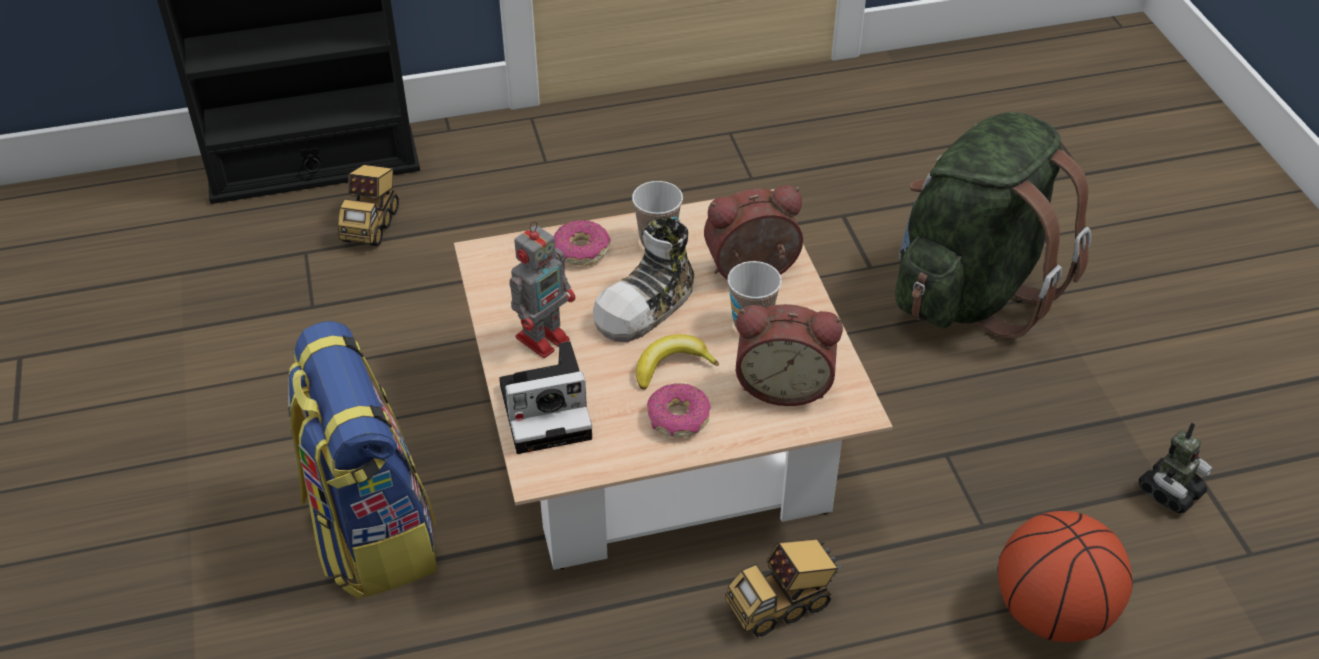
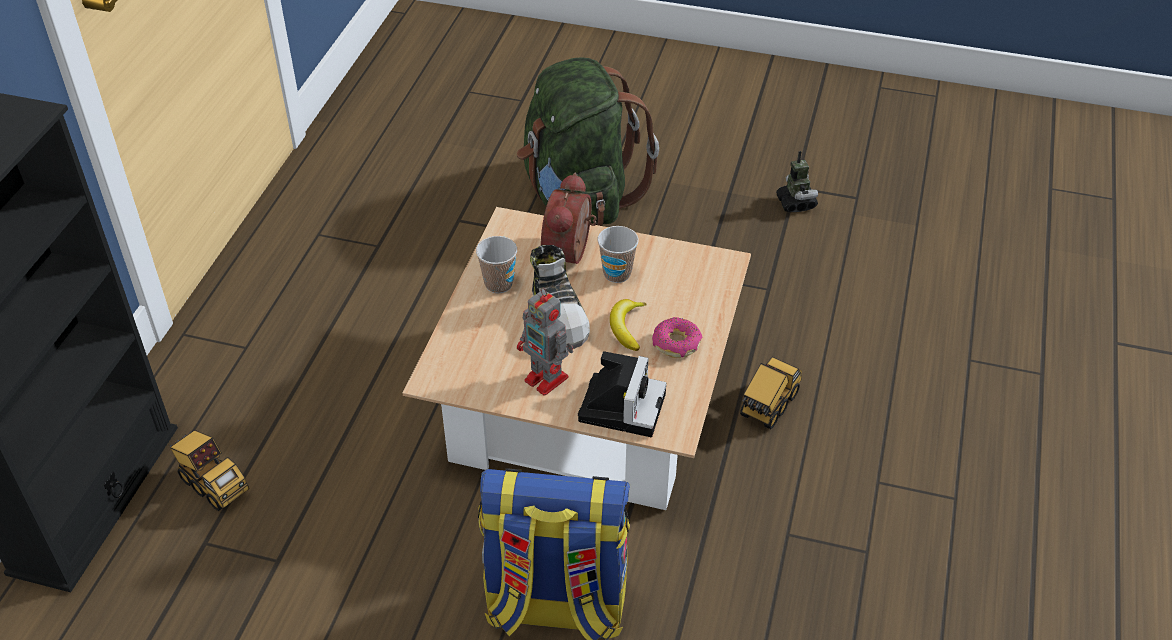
camera: 60 degrees left, 0 degrees up
(544, 337) = (548, 380): toy robot -> toy robot turned 150 degrees clockwise
(581, 250) = (474, 326): donut -> none
(782, 604) = (768, 406): toy truck -> toy truck turned 150 degrees counterclockwise
(784, 384) = (682, 283): alarm clock -> none
(1051, 612) = (847, 293): basketball -> none

